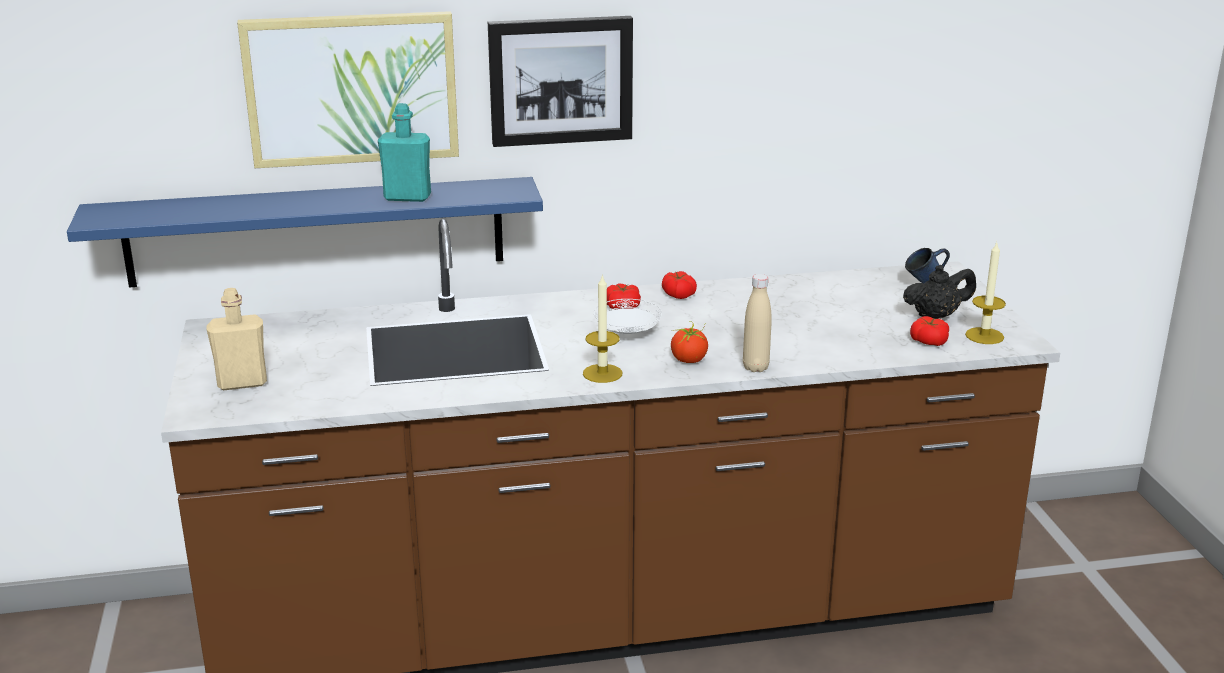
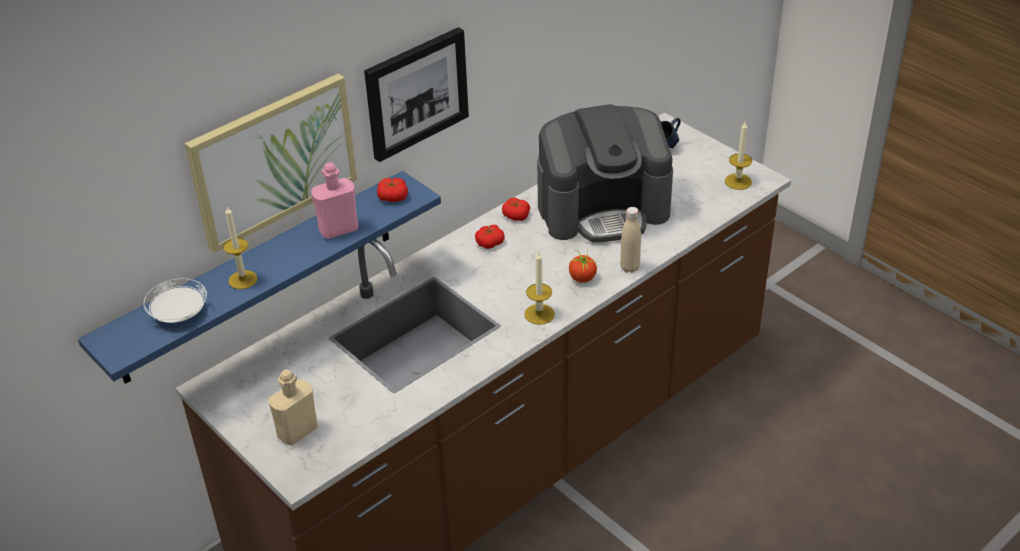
camera: 30 degrees left, 15 degrees up
(270, 205) = (243, 279): none -> candle
(407, 197) = (338, 229): turquoise bottle -> pink bottle
(628, 333) = (518, 268): white plate -> white plate (179, 314)
(785, 314) = (603, 208): none -> coffee machine
(928, 341) = (710, 200): tomato -> tomato (393, 197)
(936, 316) = (695, 173): black teapot -> none

